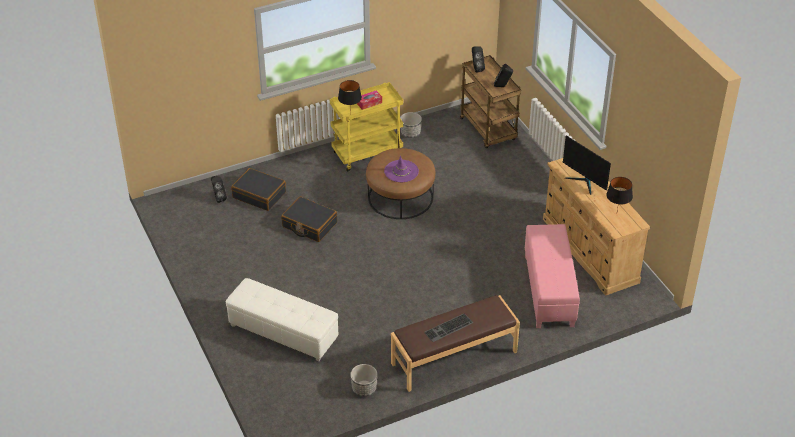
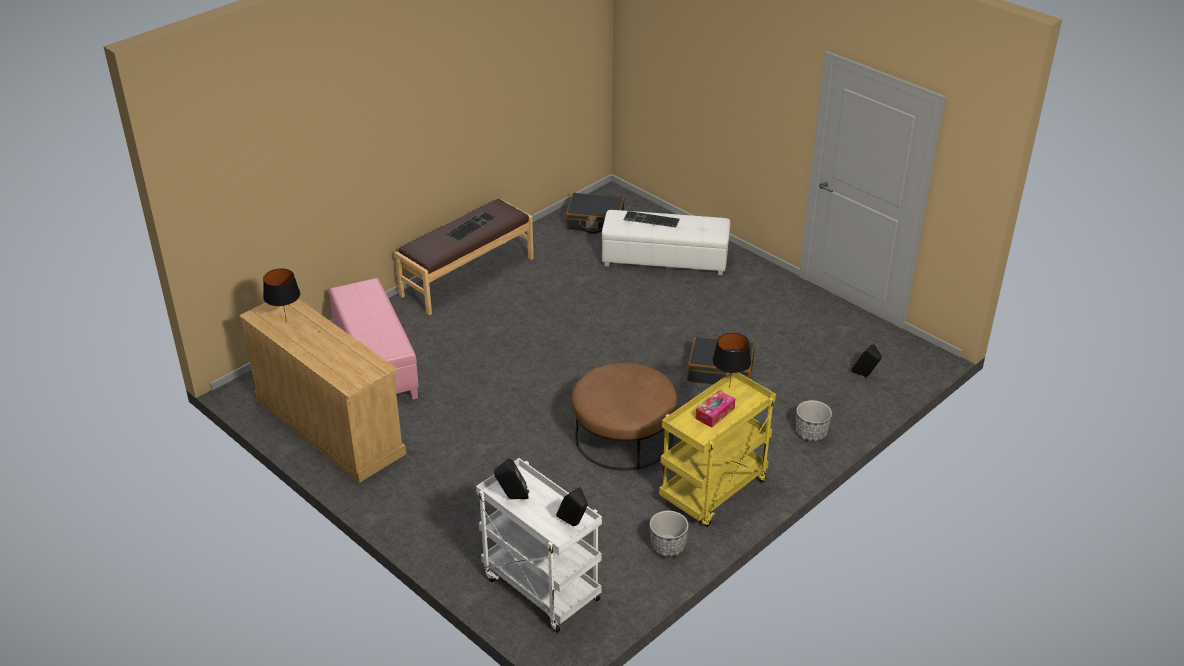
camera: 160 degrees right, 5 degrees down
(259, 195) = (816, 392): black suitcase -> black suitcase (595, 221)
(291, 313) = (650, 220): none -> keyboard
(364, 389) = (549, 234): planter -> planter (810, 433)
(401, 171) = (618, 381): purple hat -> none
(489, 130) = (539, 588): brown cart -> white cart
(584, 182) = (337, 353): monitor -> none

